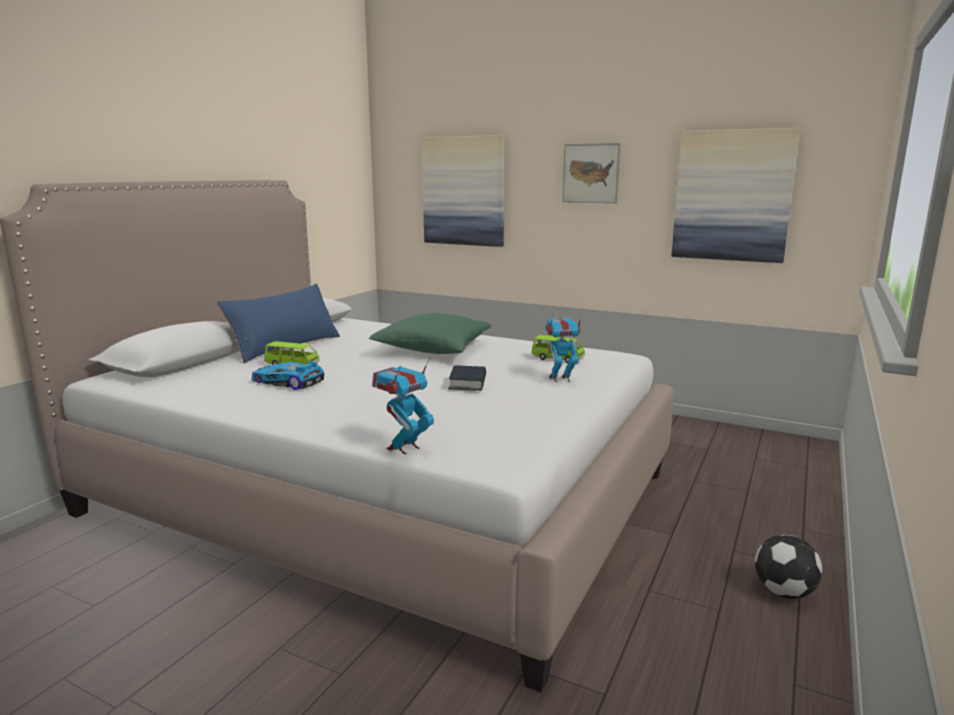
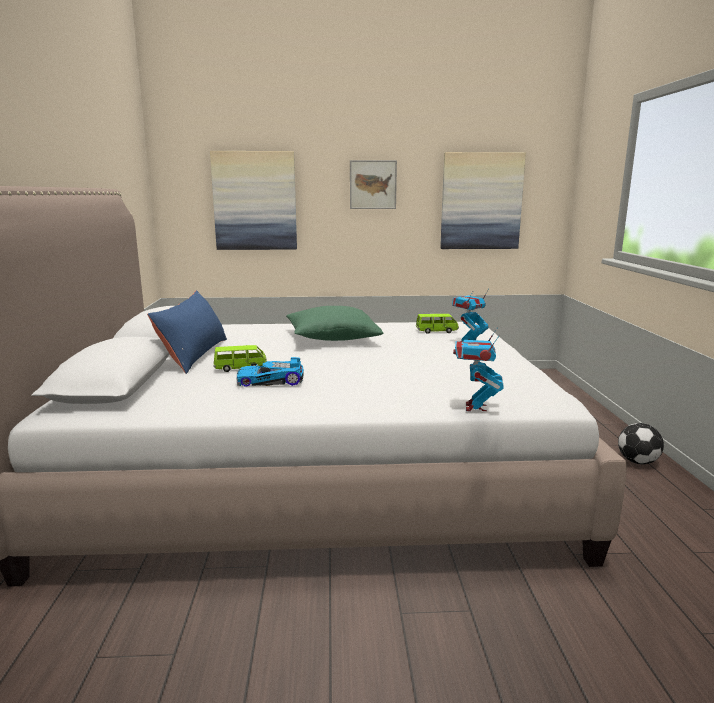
camera: 30 degrees left, 0 degrees up
(468, 383) = (417, 356): book -> none

